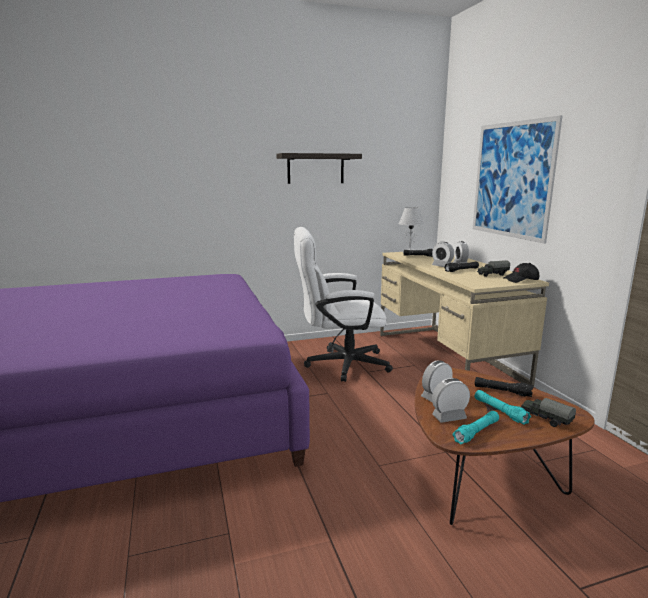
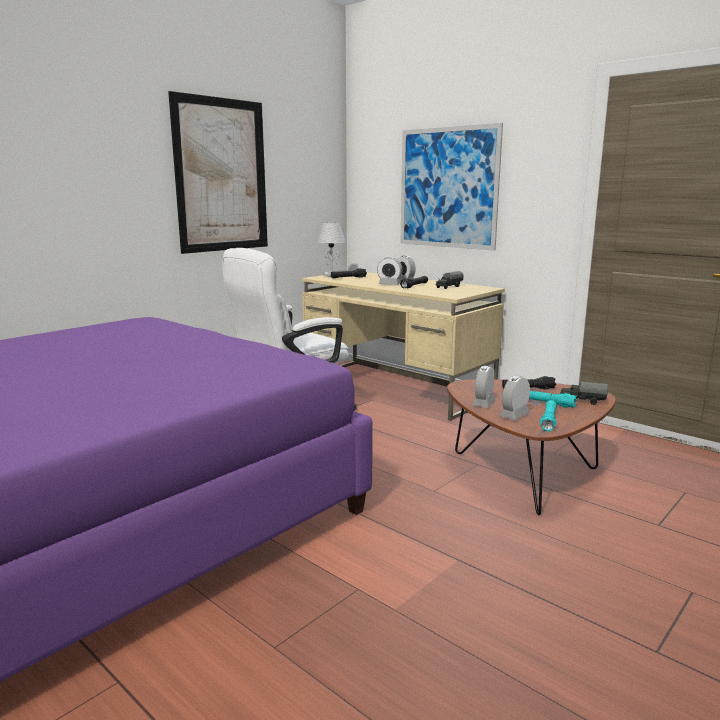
camera: 30 degrees left, 0 degrees up
(315, 168) = (222, 176): shelf -> picture
(521, 280) = (480, 289): black cap -> none

